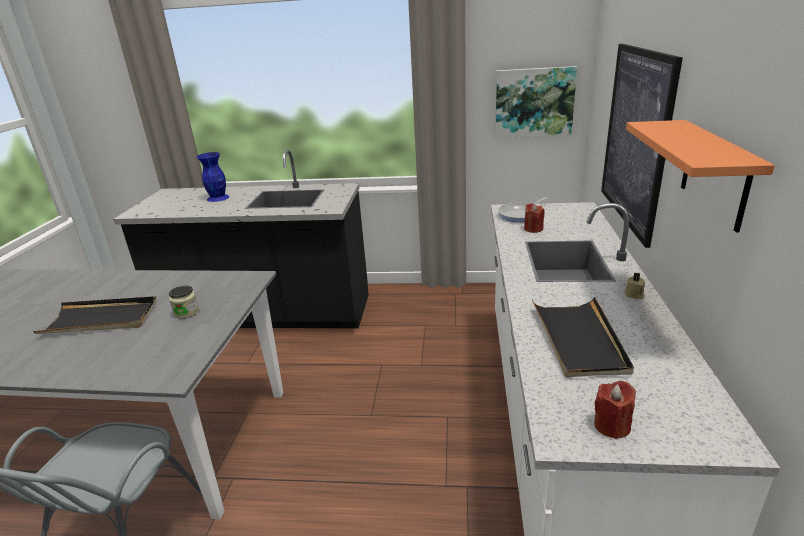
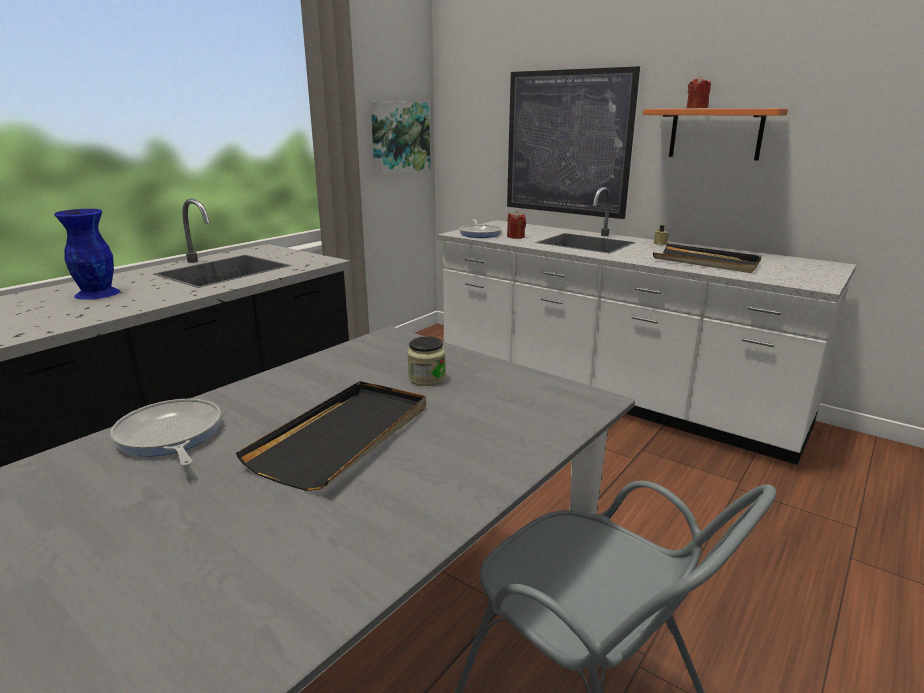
camera: 60 degrees left, 5 degrees down
(95, 284) = (170, 436): none -> frying pan
(612, 426) = (810, 276): red candle -> red candle (696, 108)

